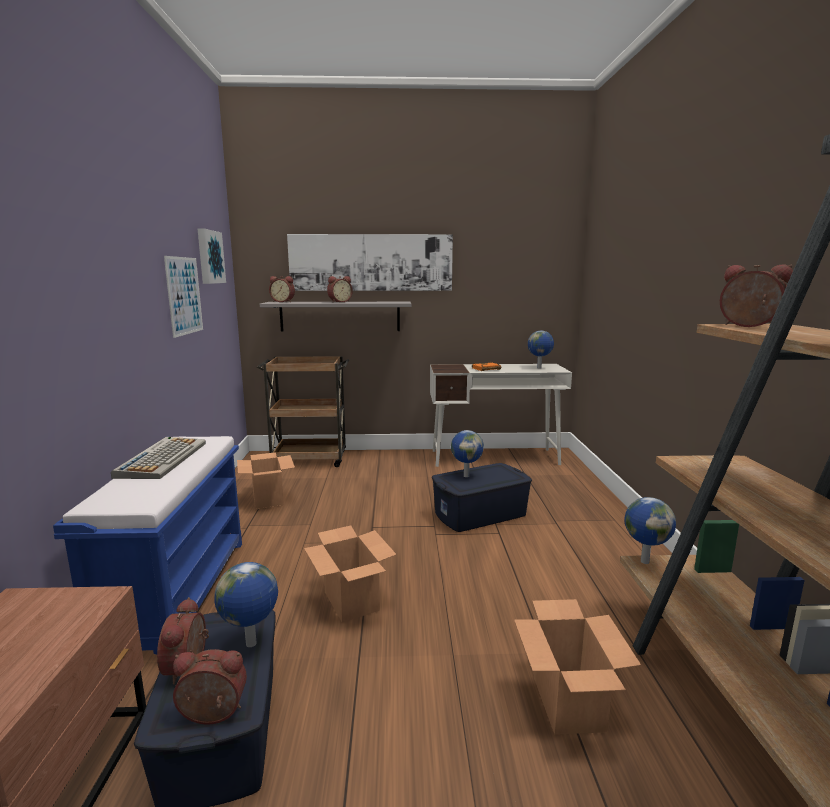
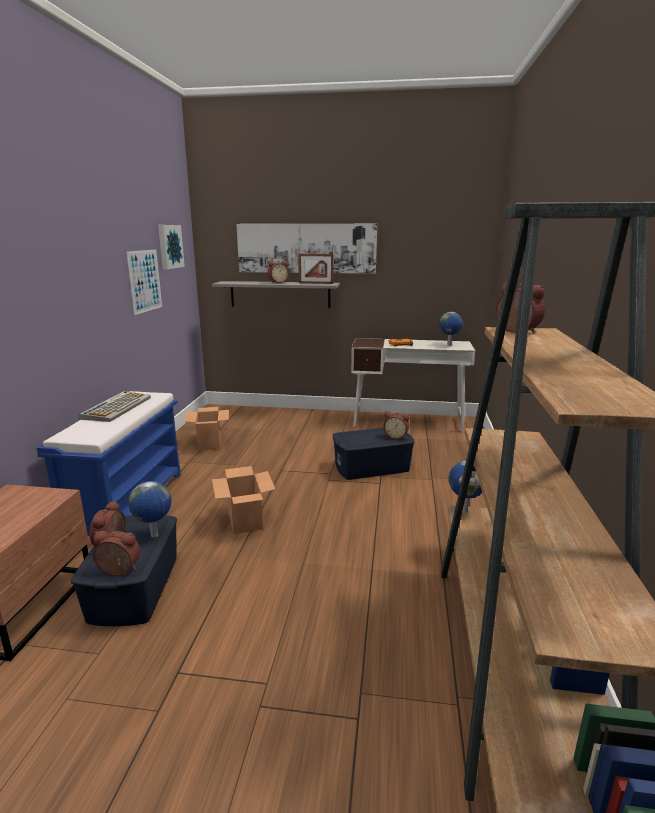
camera: 10 degrees right, 5 degrees up
(283, 302) = (233, 281): alarm clock -> alarm clock (396, 436)
(310, 459) = (252, 414): brown cart -> none
(385, 302) = (316, 283): none -> picture frame
(466, 476) = (361, 435): globe -> none
(569, 704) = (371, 602): cardboard box -> none

